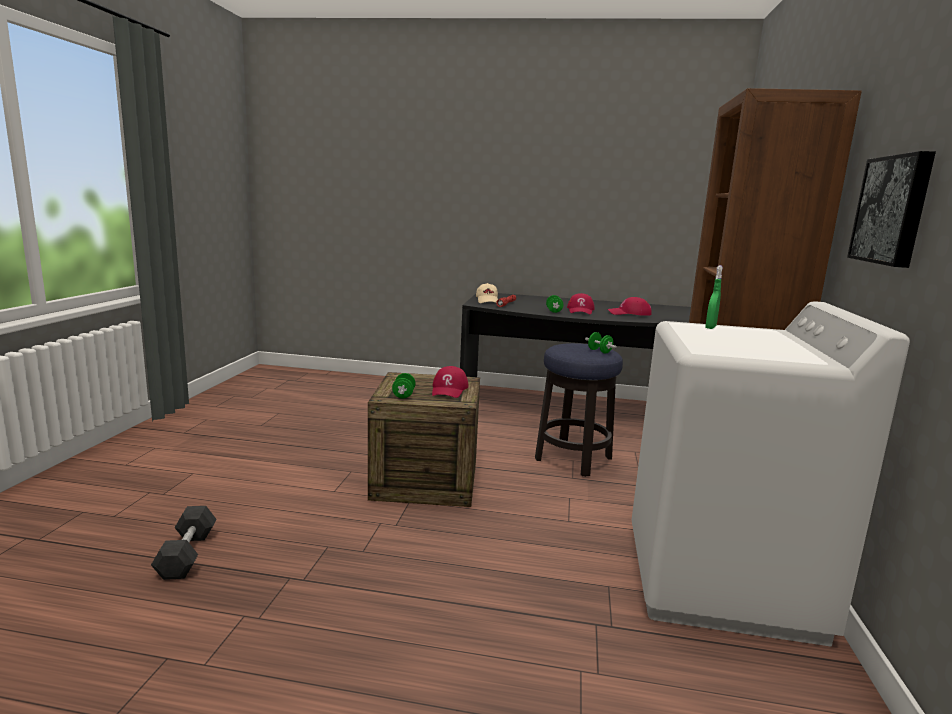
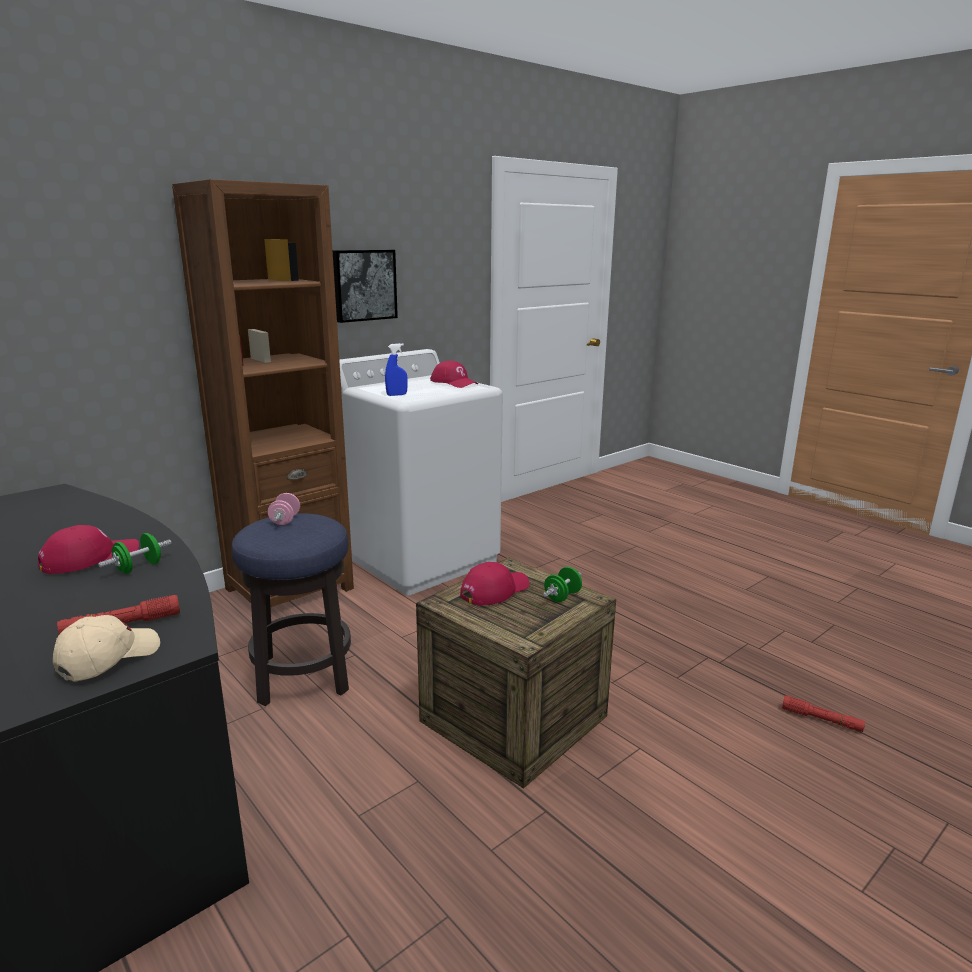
camera: 140 degrees left, 5 degrees up
(187, 554) = (821, 720): black dumbbell -> red flashlight
(599, 351) = (285, 520): green dumbbell -> pink dumbbell
(629, 313) = (57, 529): red cap -> red cap (454, 382)
(710, 327) = (396, 395): green spray bottle -> blue spray bottle

